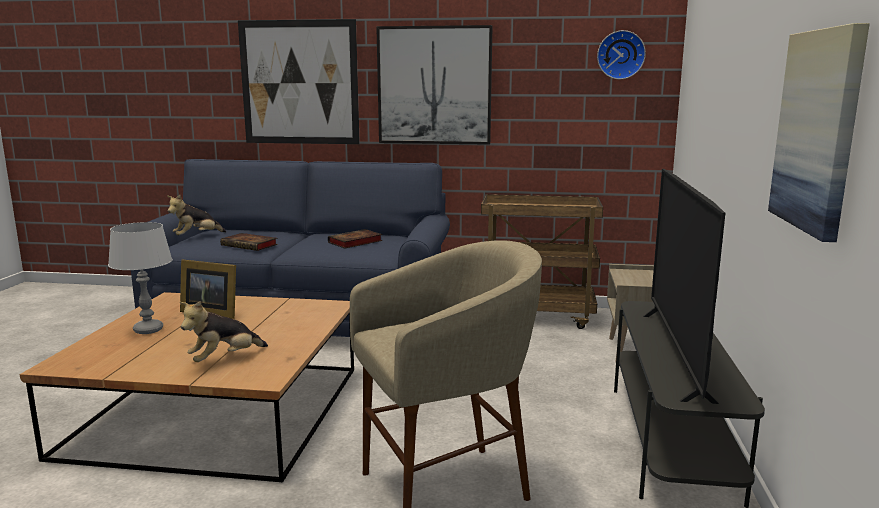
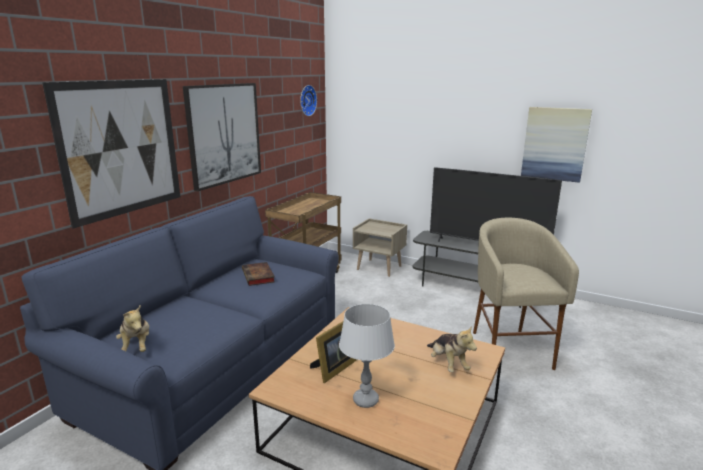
camera: 70 degrees left, 5 degrees up
(250, 245) = (217, 318): book -> none

